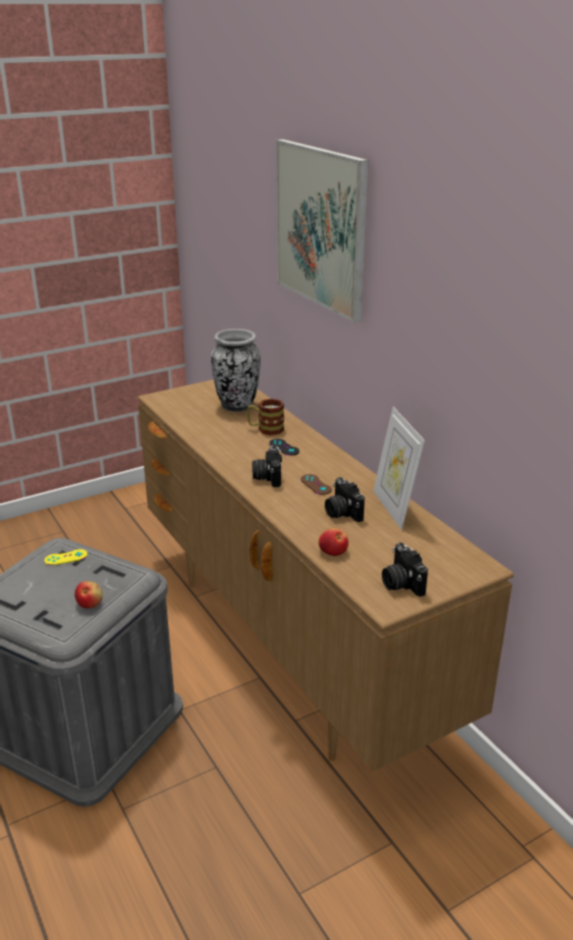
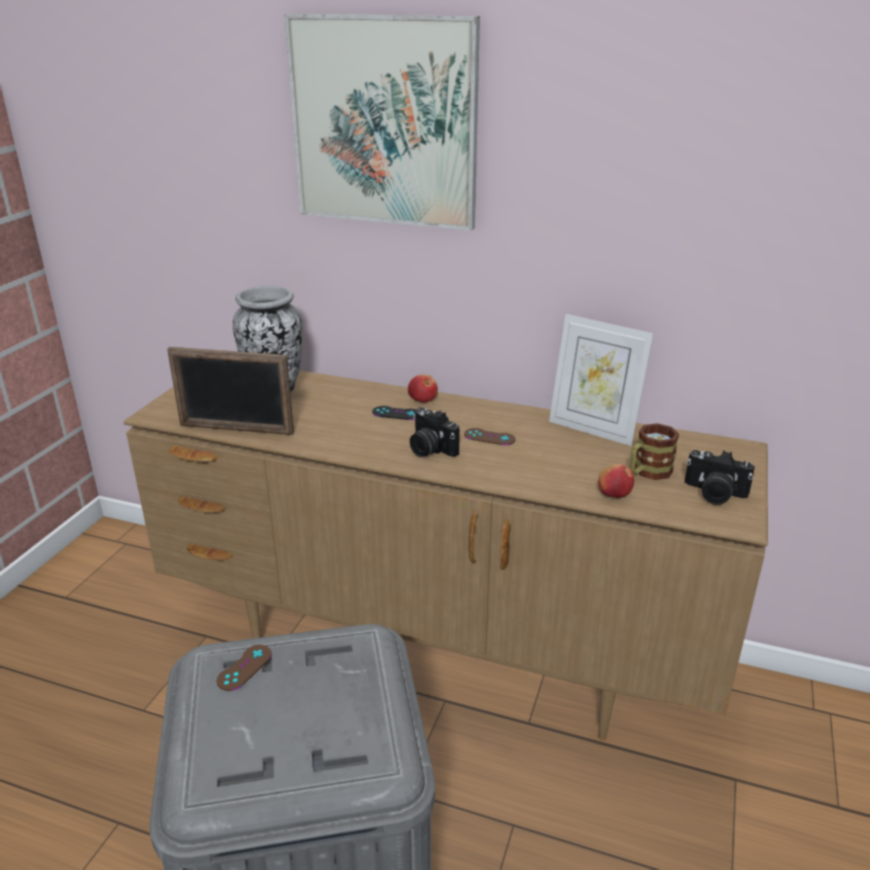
camera: 40 degrees left, 0 degrees up
(66, 557) = (244, 667): yellow game controller -> brown game controller
(90, 603) = (361, 705): apple -> apple (423, 399)
(182, 422) = (236, 429): none -> picture frame
(265, 429) = (346, 402): mug -> mug (647, 472)
(341, 512) = (557, 453): camera -> none

